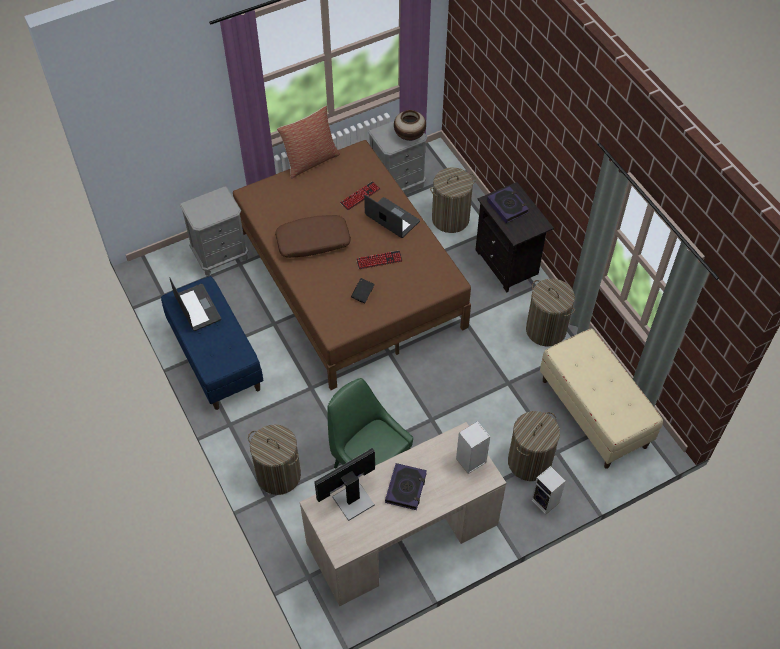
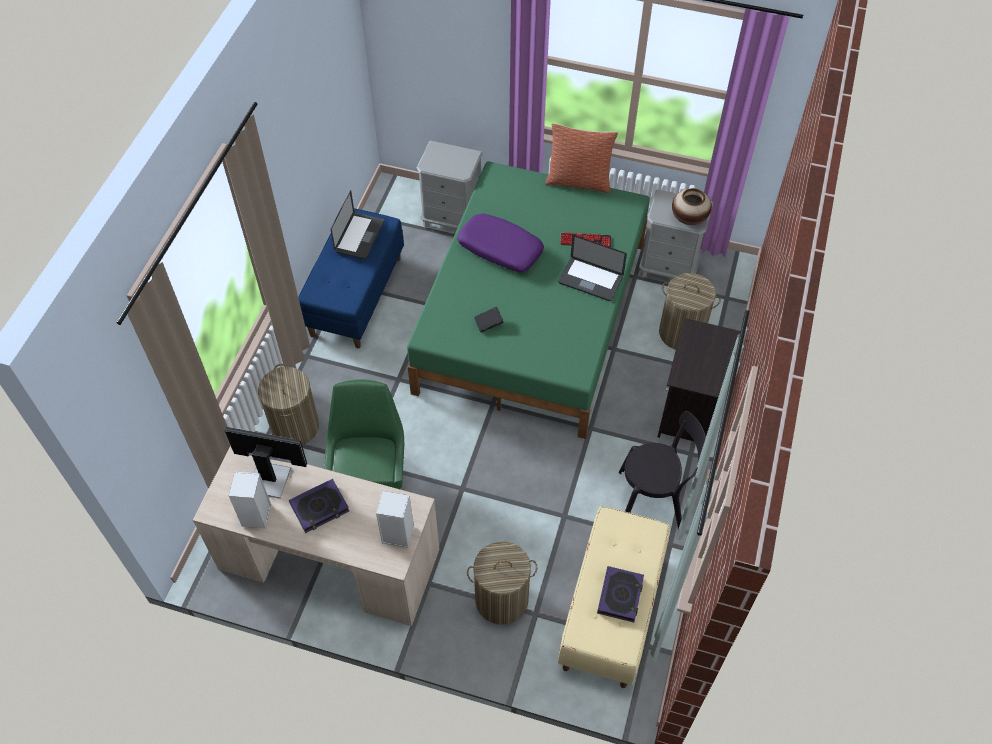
camera: 45 degrees right, 0 degrees up
(313, 242) = (499, 249): brown pillow -> purple pillow
(350, 279) = (533, 317): brown bed -> green bed
(379, 260) = (536, 306): keyboard -> none
(392, 218) = (590, 280): laptop -> laptop turned 120 degrees clockwise
(507, 206) = (703, 346): book -> book (620, 596)
(546, 330) = (654, 500): laundry basket -> black chair
(546, 502) = (474, 647): speaker -> speaker (257, 516)

